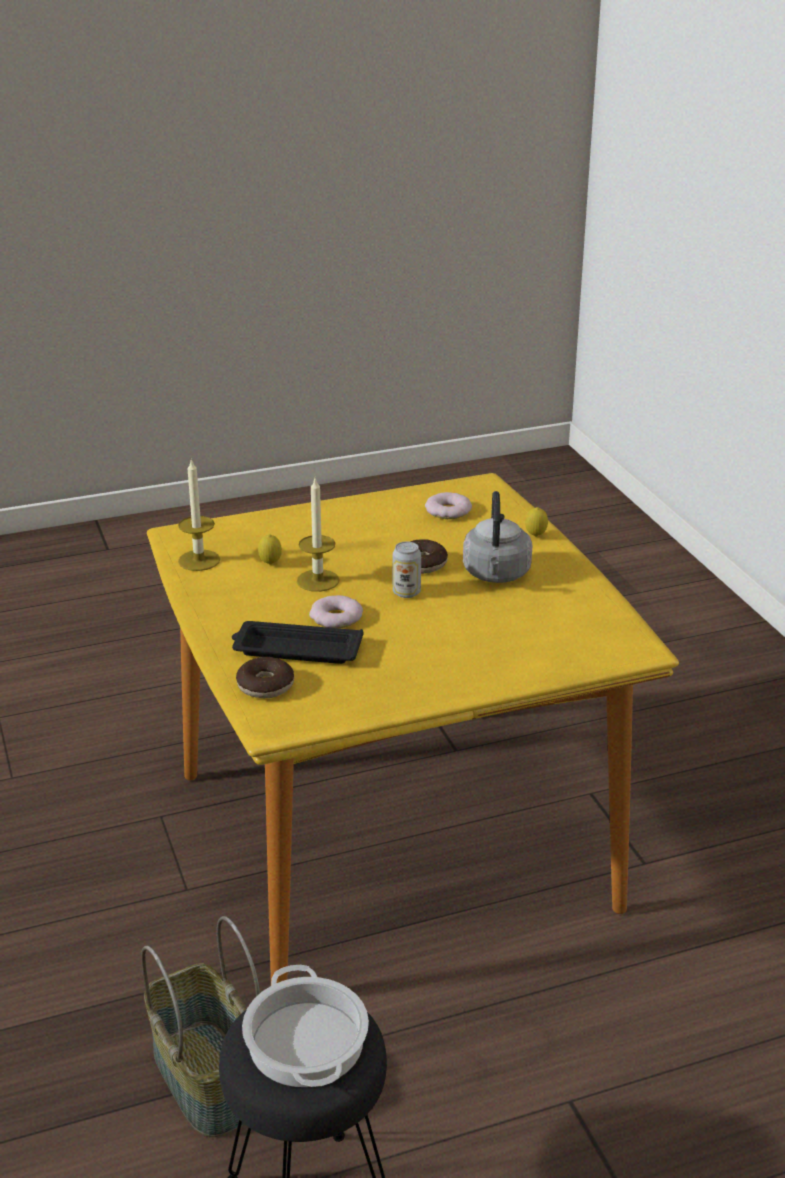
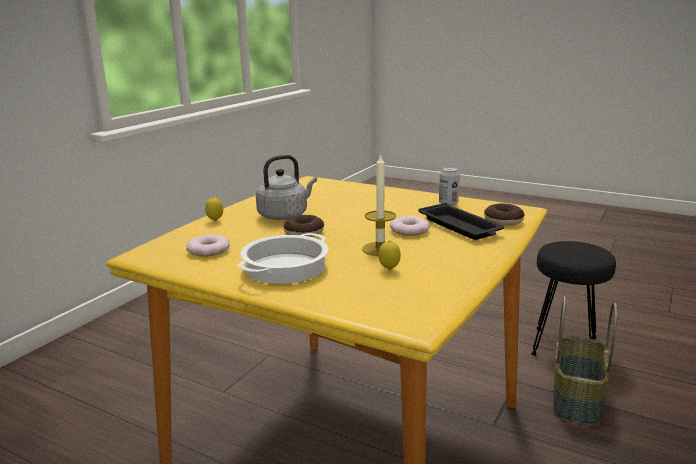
camera: 130 degrees left, 10 degrees down
(199, 560) = (435, 294): candle -> none
(307, 1042) = (574, 250): cooking pot -> cooking pot (285, 267)
(406, 592) = (347, 226): can -> can (448, 203)

